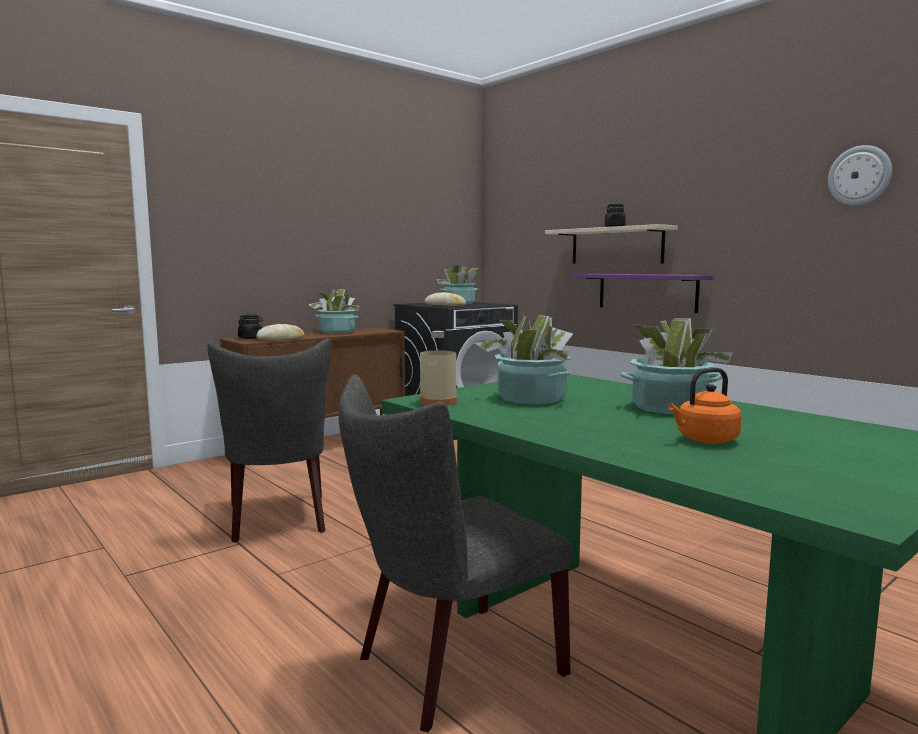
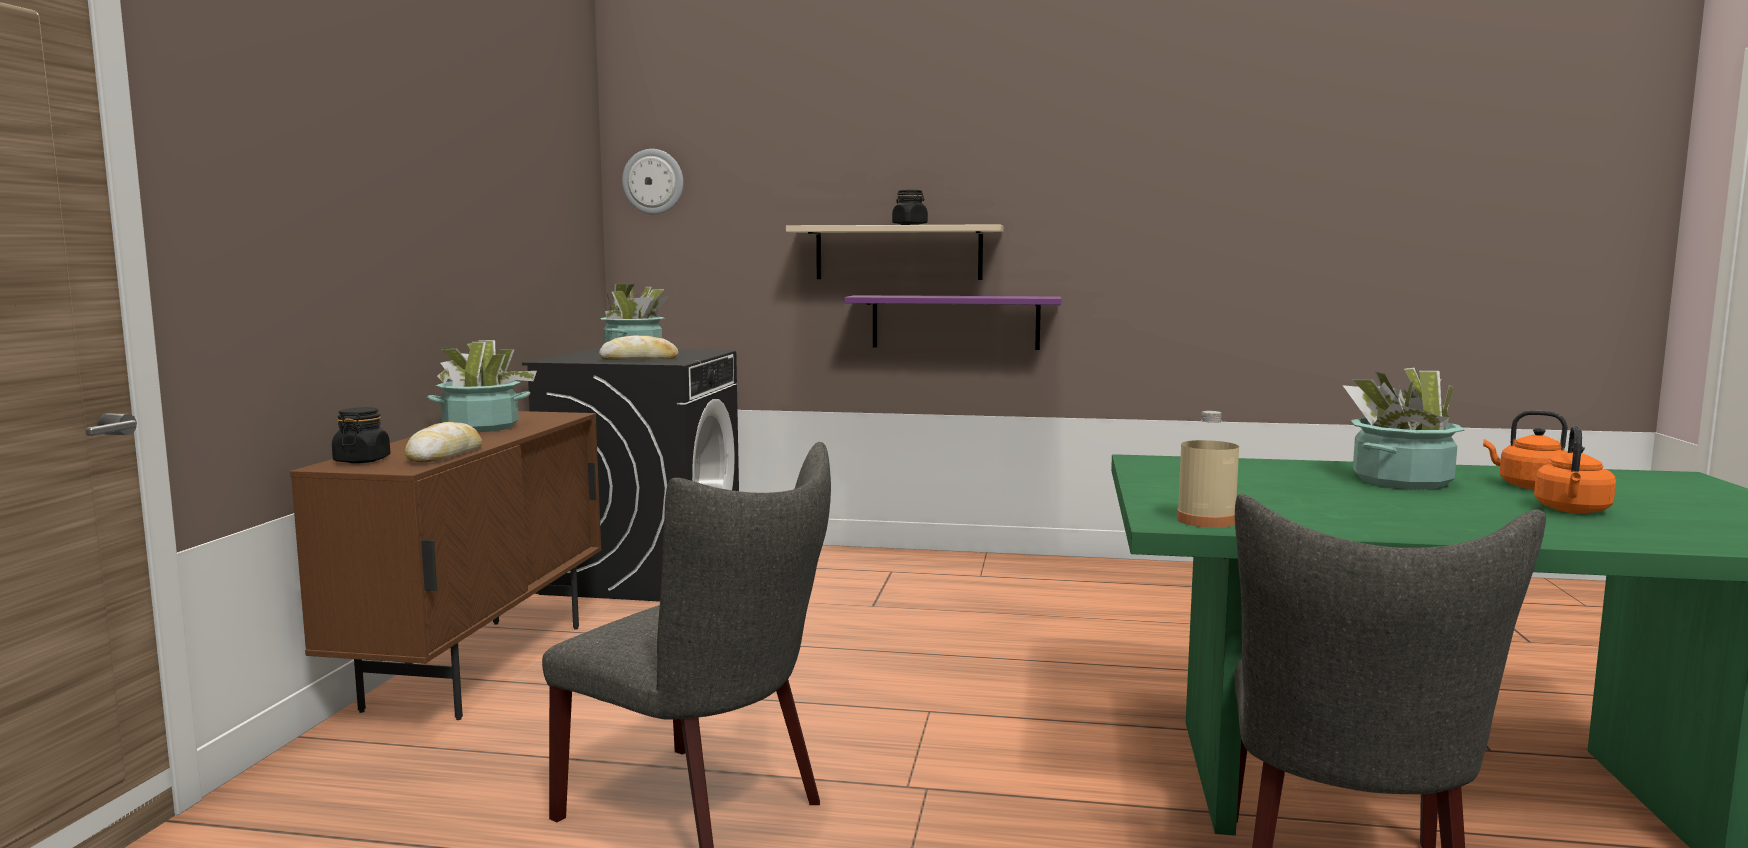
camera: 40 degrees left, 0 degrees up
(531, 398) = (1258, 495): potted plant -> none
(758, 425) = (1528, 486): none -> orange kettle
(859, 175) = (1247, 175): wall clock -> wall clock (653, 181)

